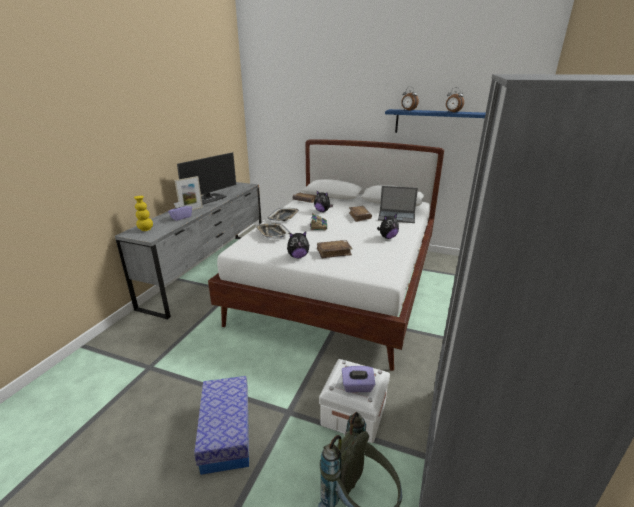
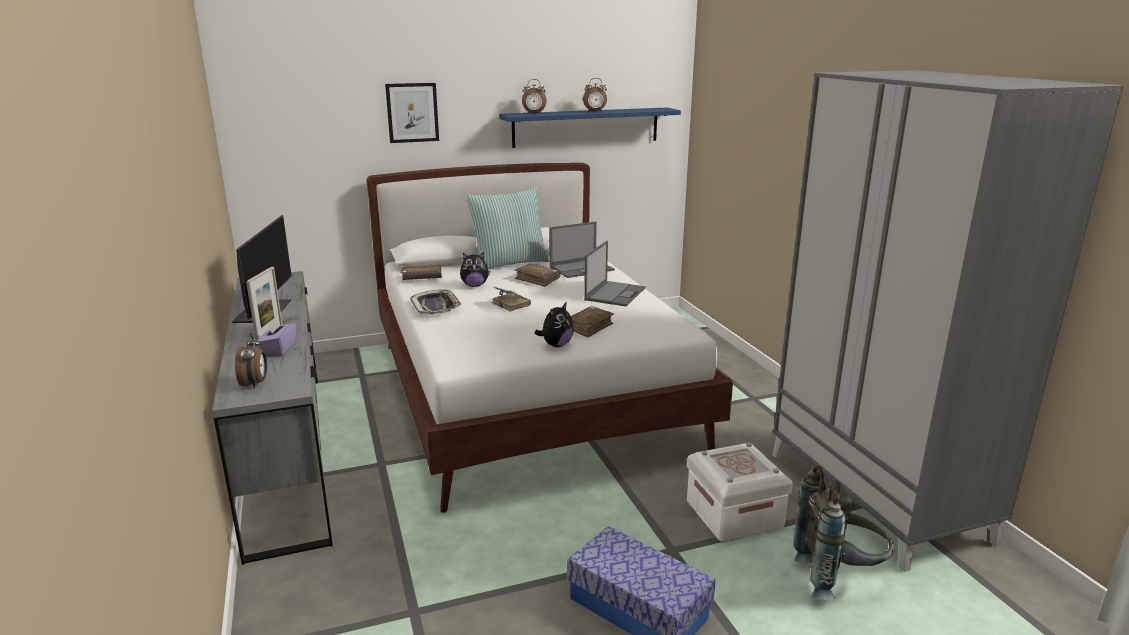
camera: 40 degrees left, 5 degrees down
(146, 229) = (255, 384): yellow vase -> alarm clock
(272, 233) = (469, 330): tray -> none
(337, 104) = (412, 112): none -> picture
(357, 387) = (749, 466): purple tissue box -> none
(362, 204) = (509, 263): none -> pillow
(387, 237) = (615, 293): plush toy -> laptop

